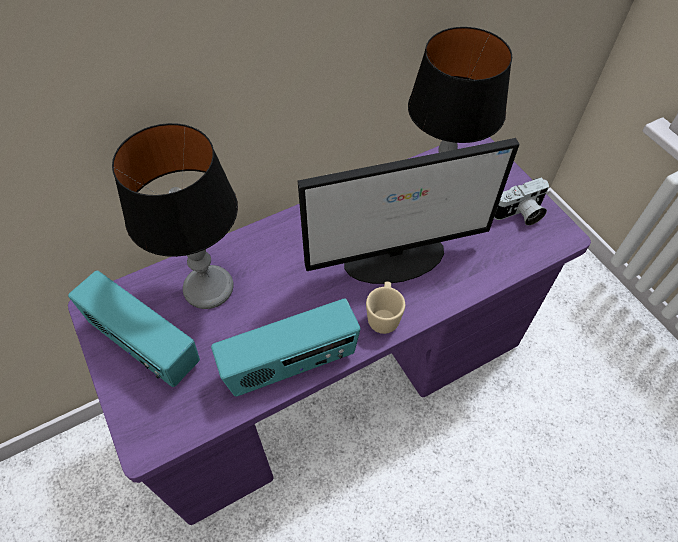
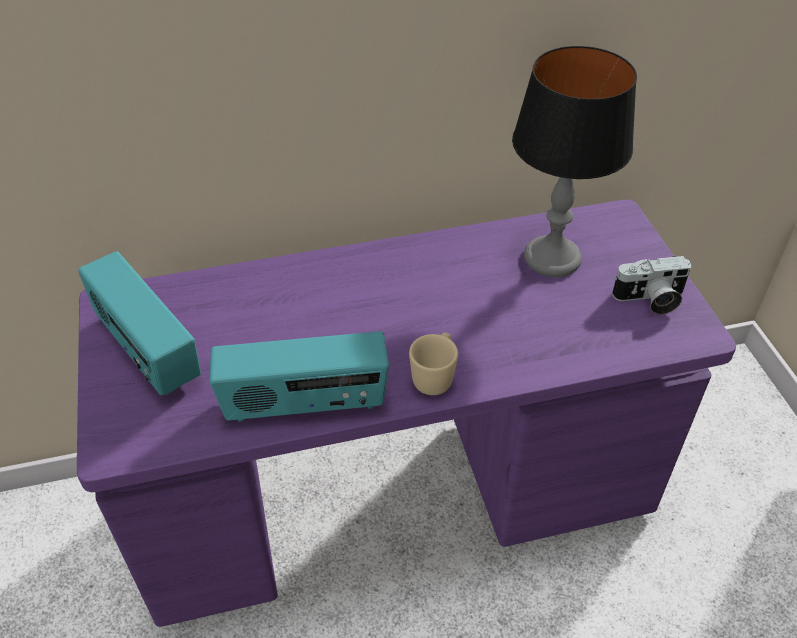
camera: 15 degrees right, 10 degrees down
(208, 288) = (239, 307): table lamp -> none
(396, 257) = (473, 317): monitor -> none

